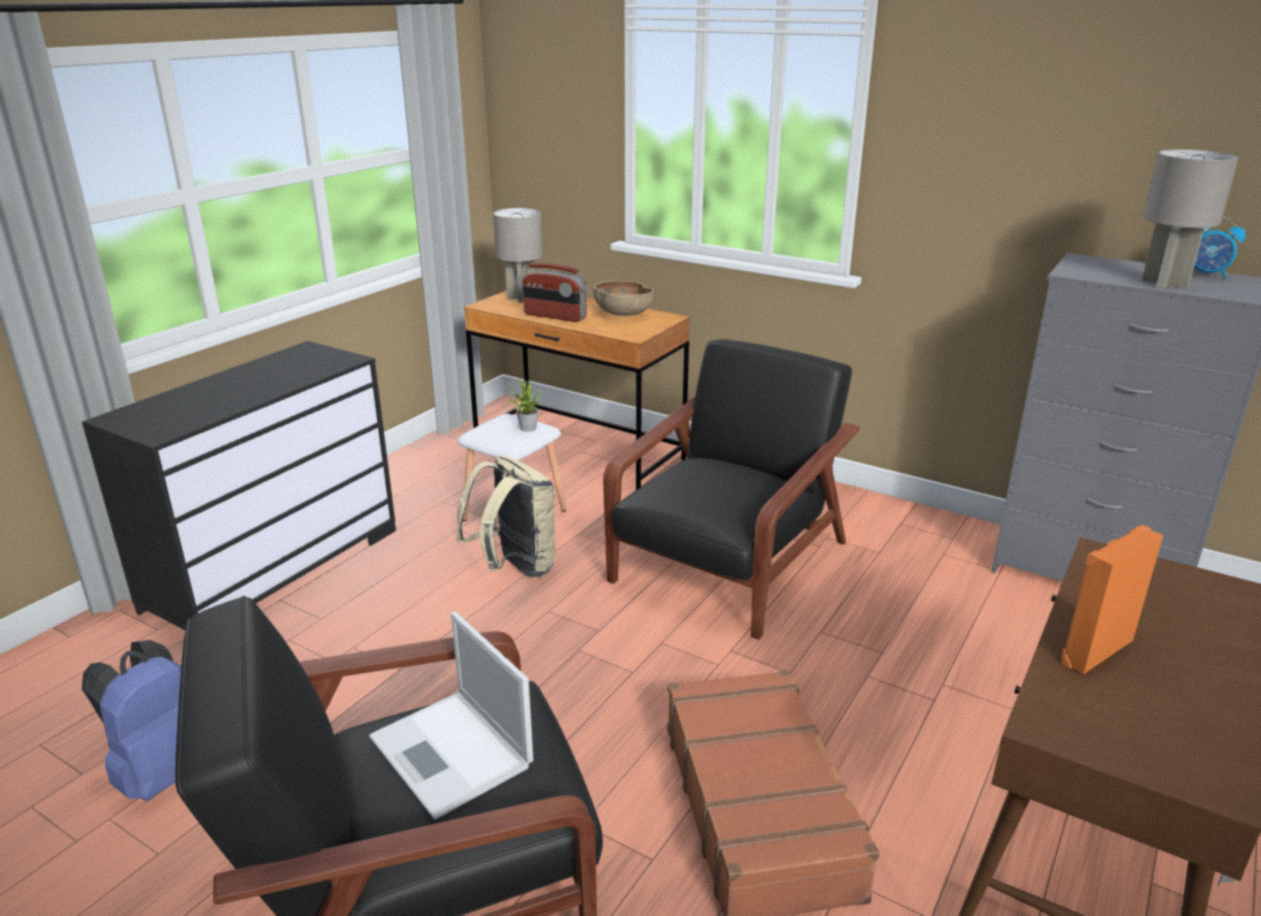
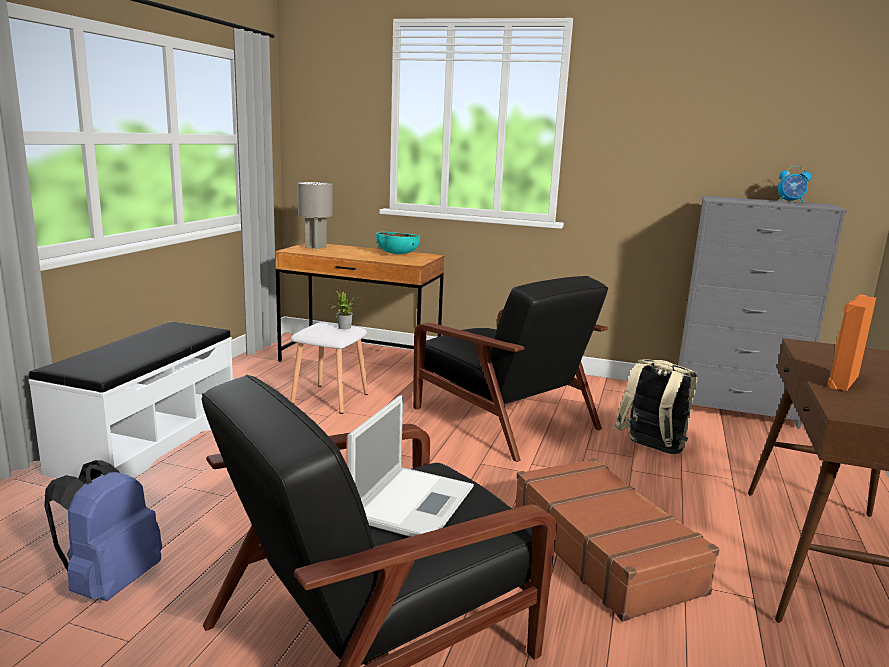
camera: 15 degrees left, 10 degrees down
(275, 568) = (147, 442): black dresser -> white bench
(453, 753) = (413, 501): laptop -> laptop turned 105 degrees counterclockwise
(515, 568) = (347, 429): beige backpack -> beige backpack (651, 450)
(555, 316) = (348, 255): radio -> none
(622, 314) = (397, 254): brown bowl -> turquoise bowl
(727, 564) = (502, 417): black armchair -> black armchair turned 120 degrees clockwise
(1164, 283) = (773, 203): grey table lamp -> none

